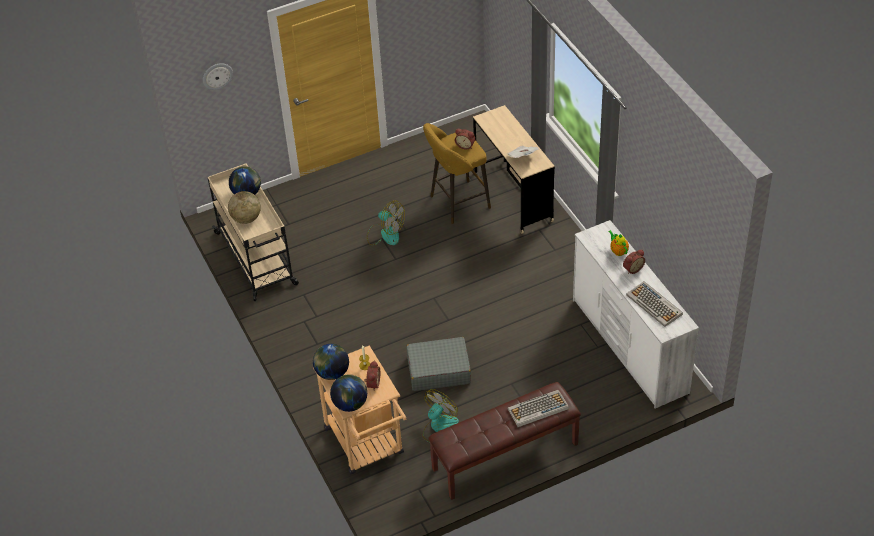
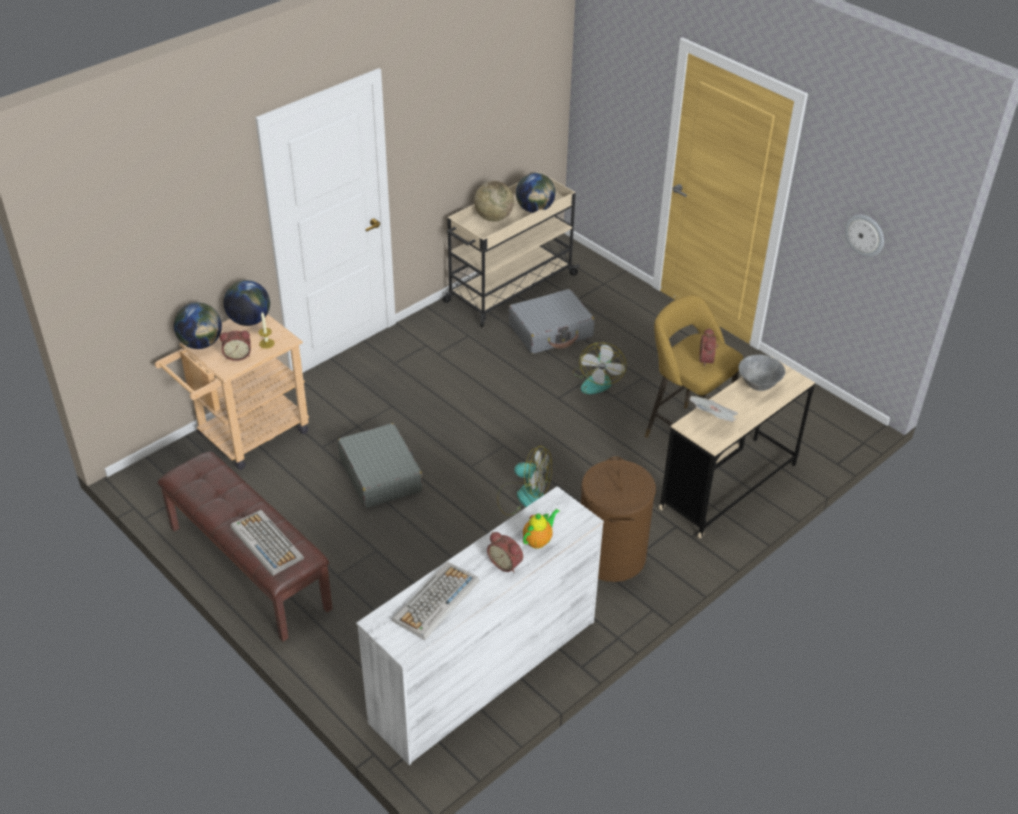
camera: 70 degrees right, 5 degrees down
(217, 76) = (614, 78): wall clock -> wall clock (865, 235)
(319, 246) = (551, 331): none -> grey suitcase
(440, 428) = (285, 495): fan -> fan (523, 497)
(499, 129) = (758, 385): none -> grey bowl
(554, 266) = (611, 556): none -> brown laundry basket

